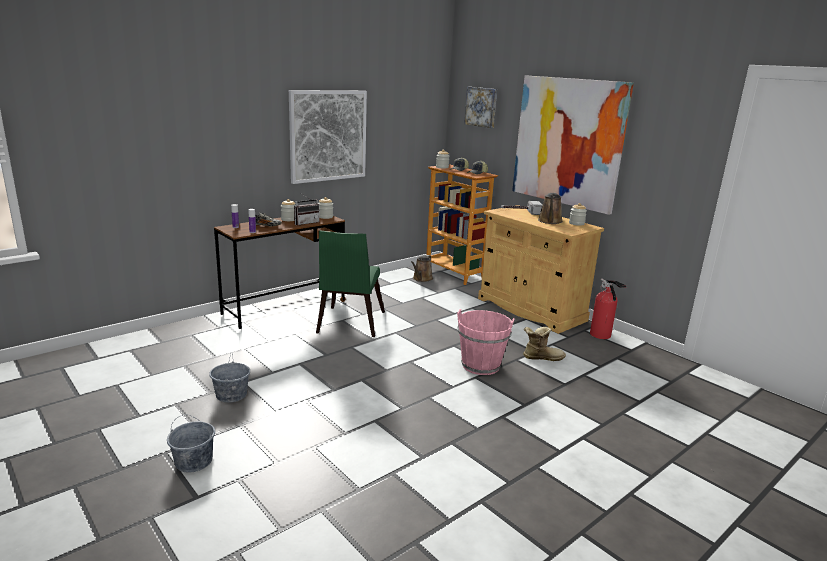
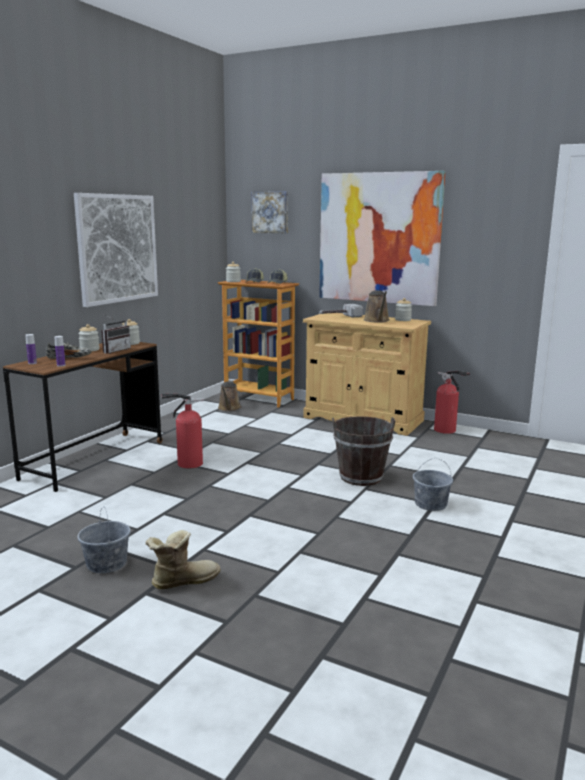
camera: 20 degrees left, 5 degrees down
(194, 461) = (121, 648): grey bucket -> grey bucket (431, 504)
(349, 324) = (187, 464): green chair -> fire extinguisher
(481, 365) = (361, 477): pink bucket -> brown bucket
(541, 357) = (411, 459): boot -> boot (183, 580)

